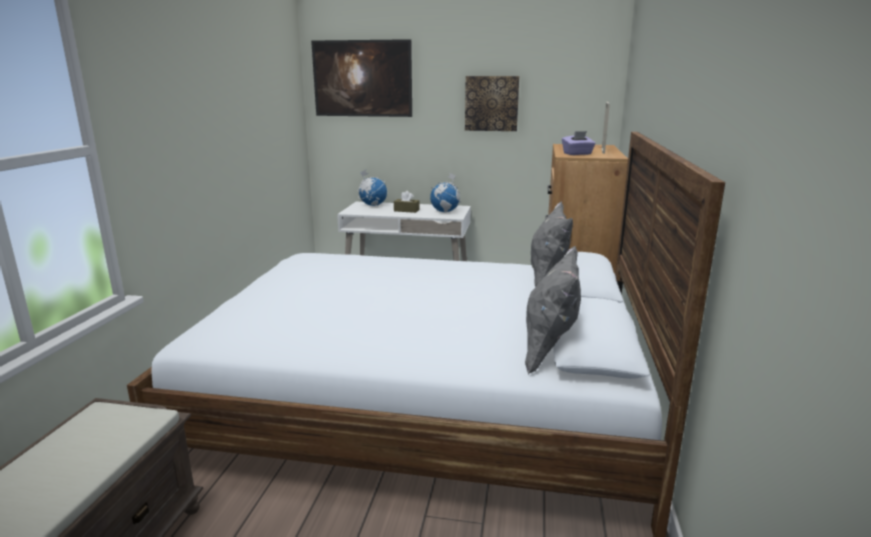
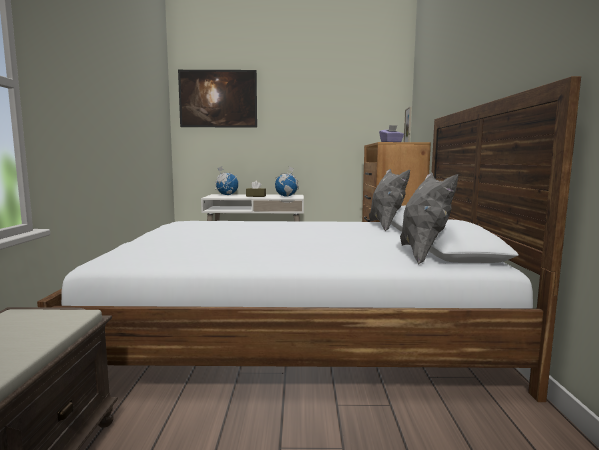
camera: 10 degrees left, 10 degrees down
(491, 103) = (317, 117): picture -> none

